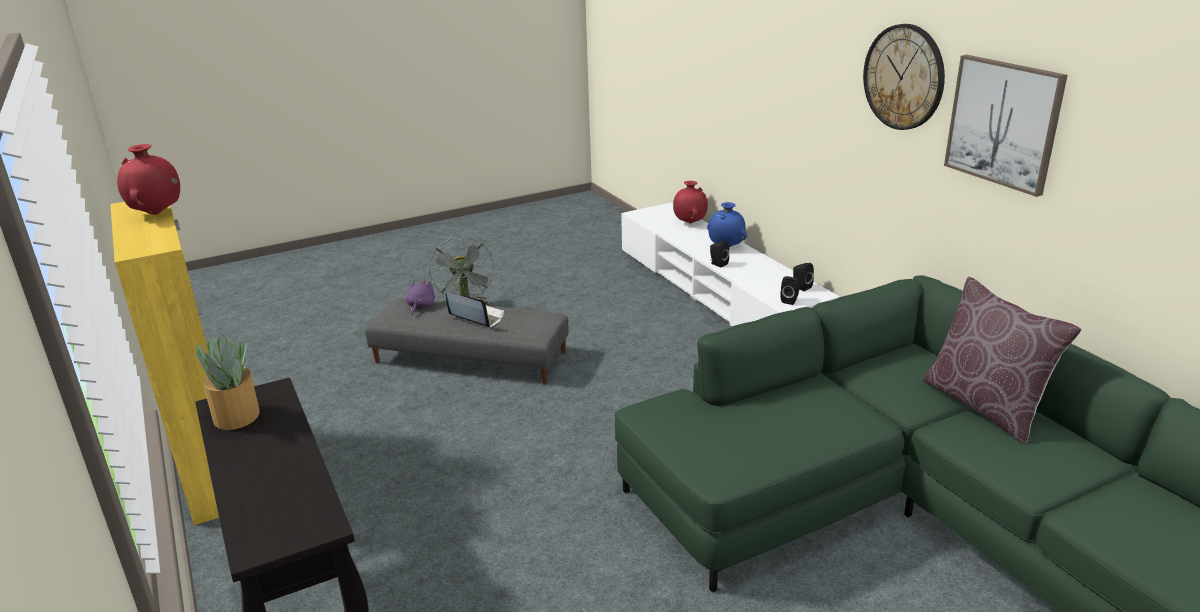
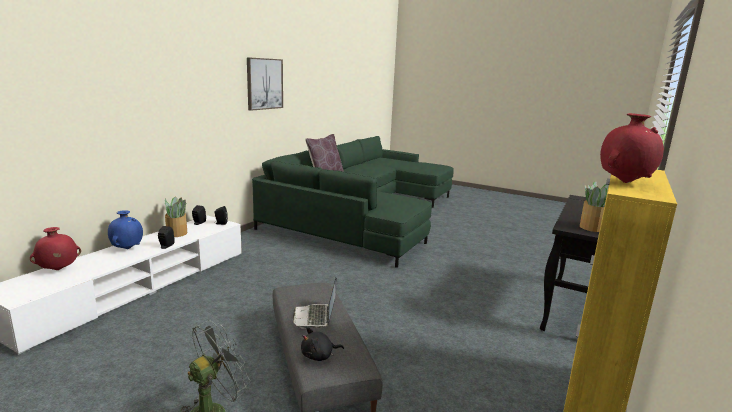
camera: 125 degrees left, 10 degrees down
(420, 307) = (319, 356): purple plush toy -> black plush toy
(764, 272) = (177, 233): none -> potted plant
(904, 77) = (220, 74): wall clock -> none

